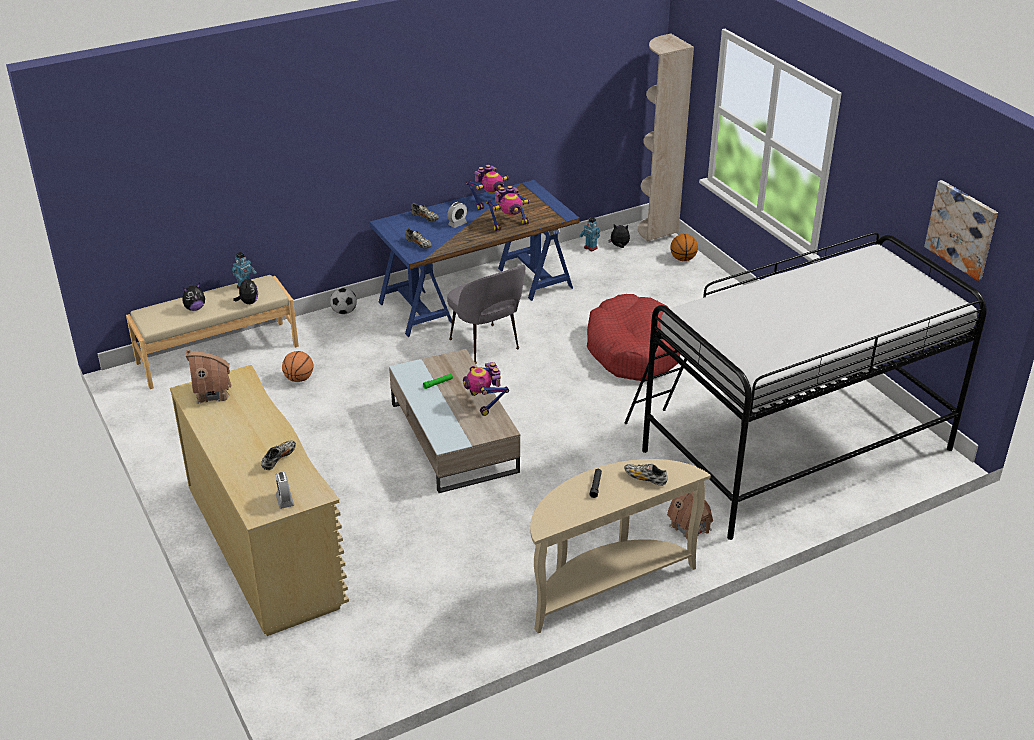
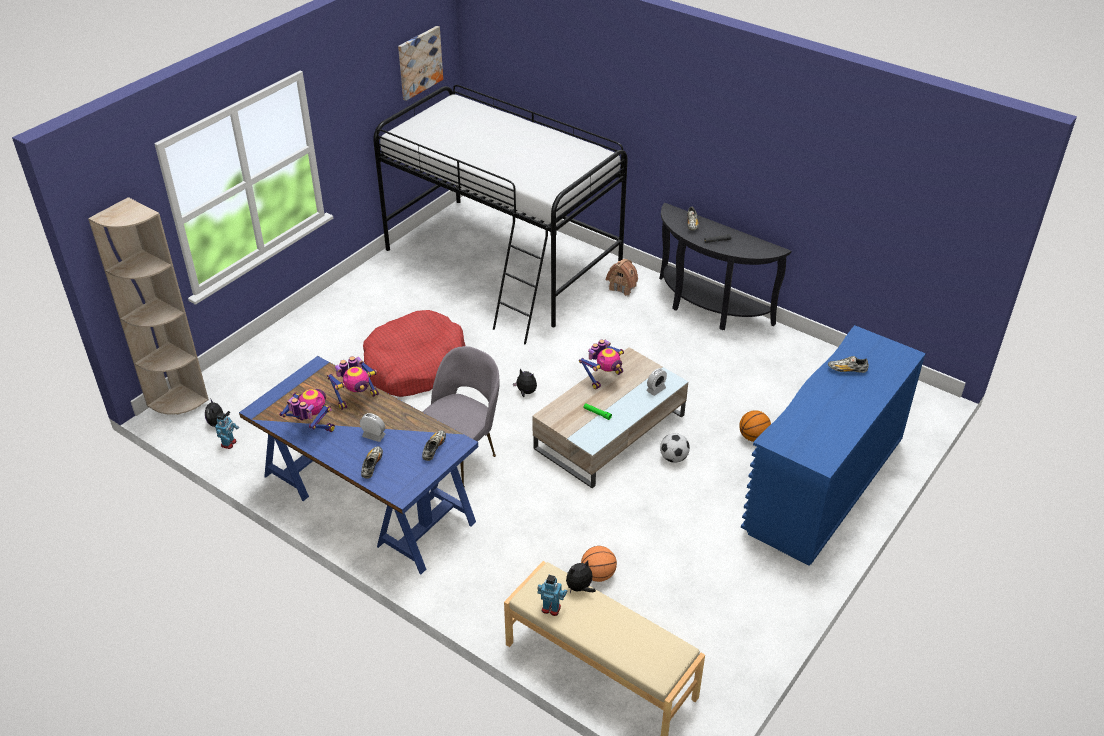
camera: 115 degrees left, 5 degrees up
(195, 308) = (621, 631): plush toy -> plush toy (526, 392)
(212, 393) = (811, 445): toy house -> none
(265, 547) = (823, 487): beige dresser -> blue dresser
(285, 500) = (882, 348): alarm clock -> alarm clock (656, 389)
(344, 312) = (456, 595): football -> football (673, 458)
(509, 224) = (356, 398): toy robot -> toy robot turned 105 degrees clockwise
(605, 584) = (707, 309): beige console table -> black console table
(683, 259) = (230, 374): basketball -> basketball (753, 437)

